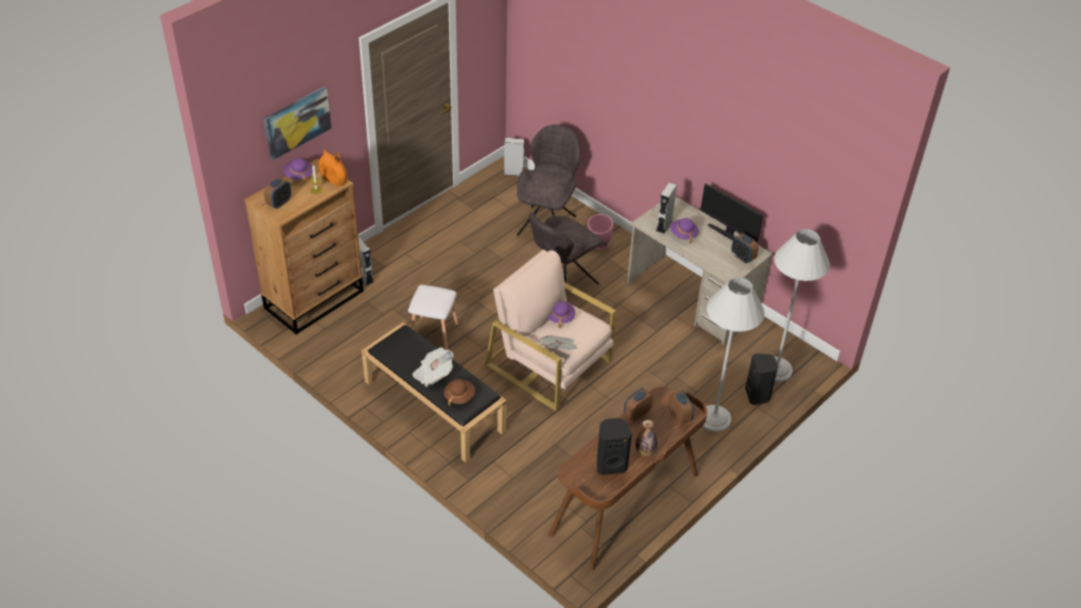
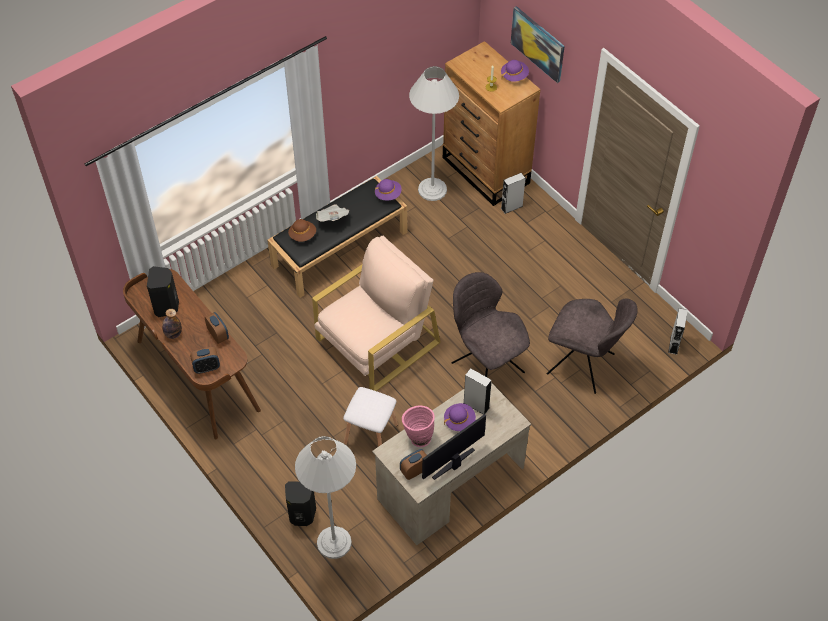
camera: 100 degrees right, 10 degrees up
(279, 203) = (475, 63): alarm clock -> none
(333, 179) = (506, 99): orange vase -> none
(433, 334) = (428, 254): white stool -> white stool (371, 433)
(559, 349) = (336, 308): newspaper -> none
(560, 317) = (380, 315): purple hat -> purple hat (388, 194)
(598, 246) = (544, 408): pink vase -> pink vase (417, 437)
(714, 418) = (279, 468): white floor lamp -> white floor lamp (432, 189)

